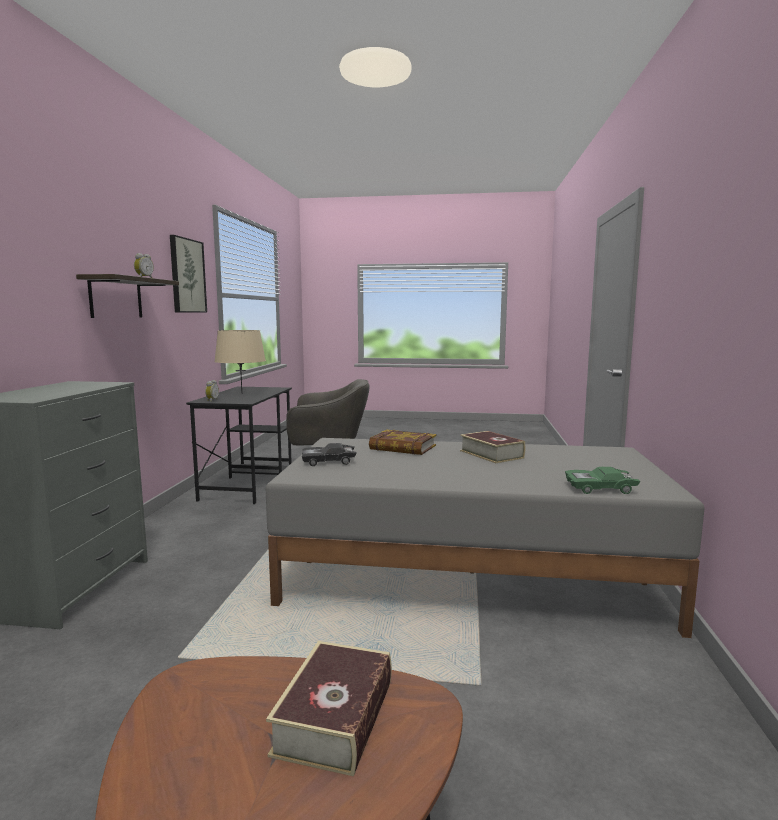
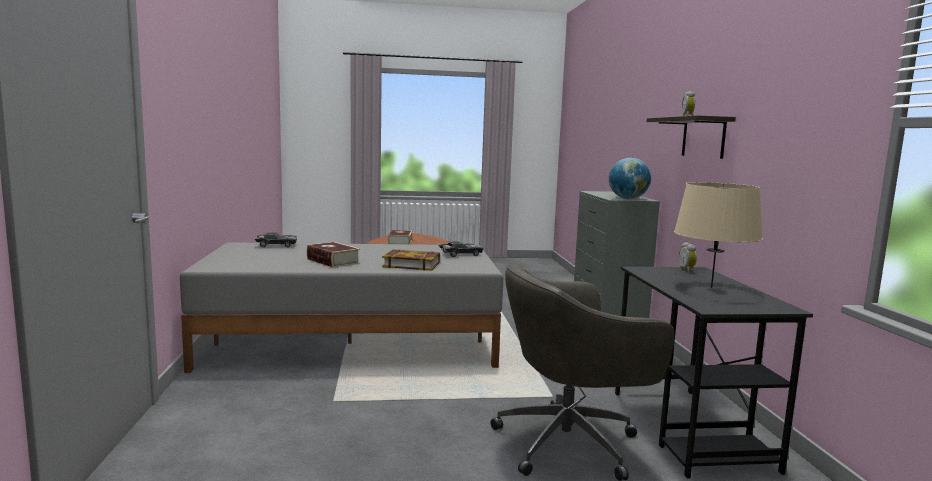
camera: 165 degrees right, 0 degrees up
(90, 383) = (628, 198): none -> globe
(187, 276) = (804, 98): picture -> none
(600, 488) = (276, 245): green toy car -> black toy car

